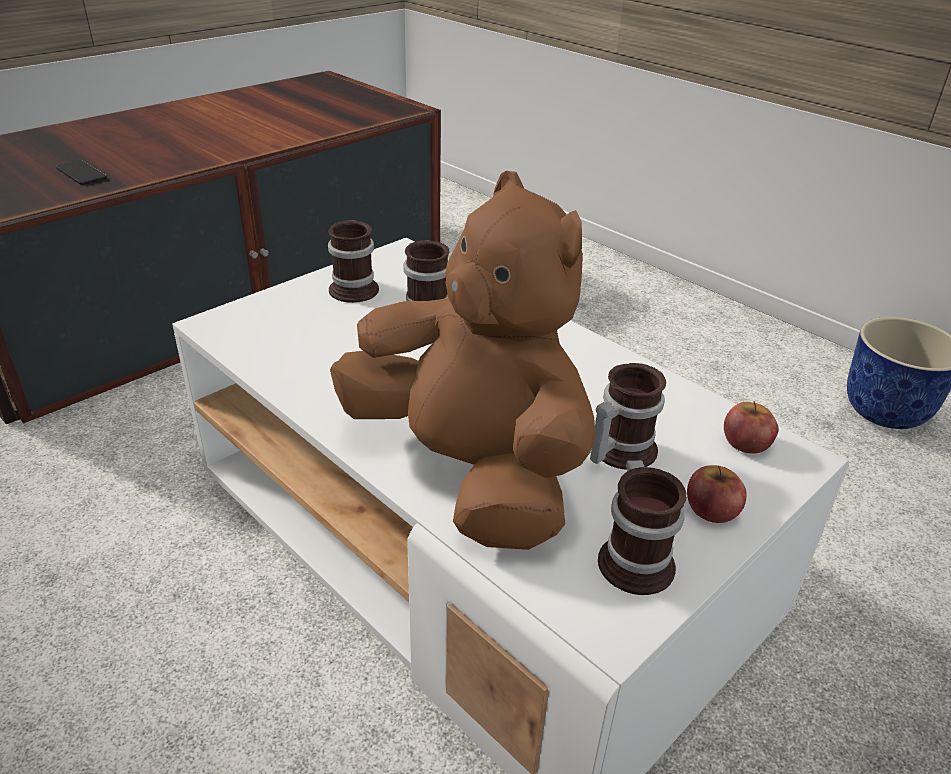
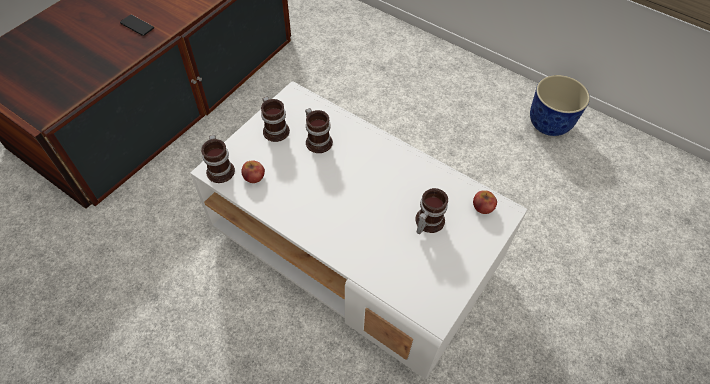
camera: 10 degrees left, 20 degrees up
(81, 173) = (88, 61): phone -> phone (137, 25)
(470, 471) = (364, 245): brown plush toy -> none
(637, 558) = (442, 280): mug -> mug (221, 169)
(712, 509) = (470, 248): apple -> apple (254, 176)

